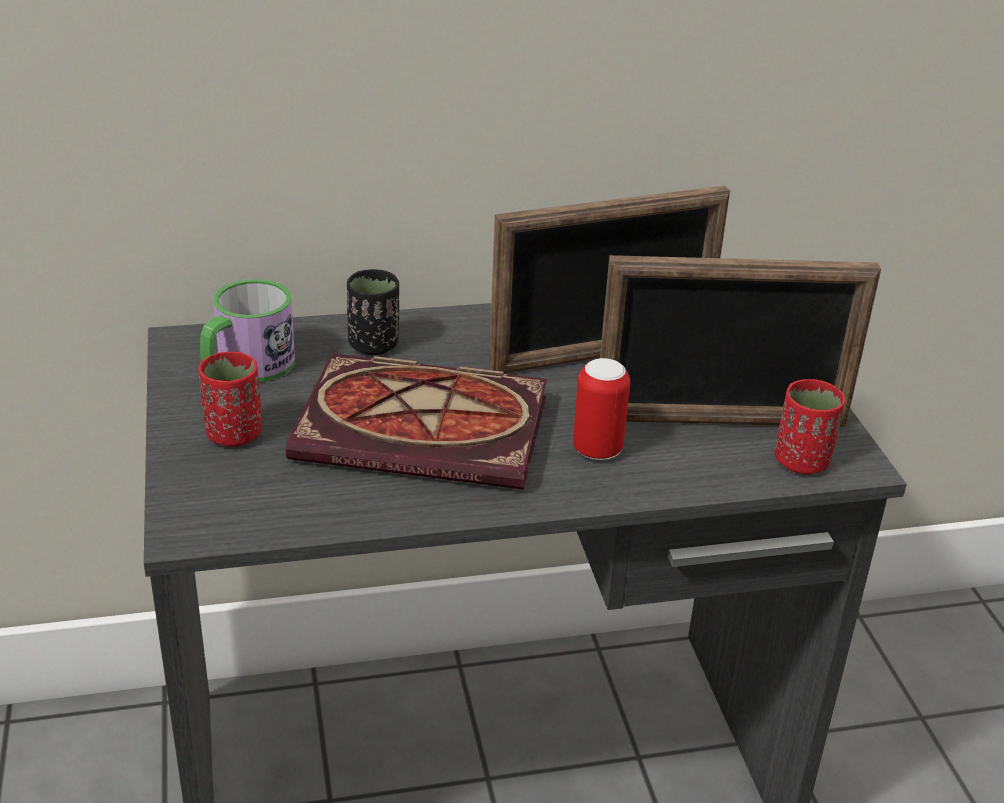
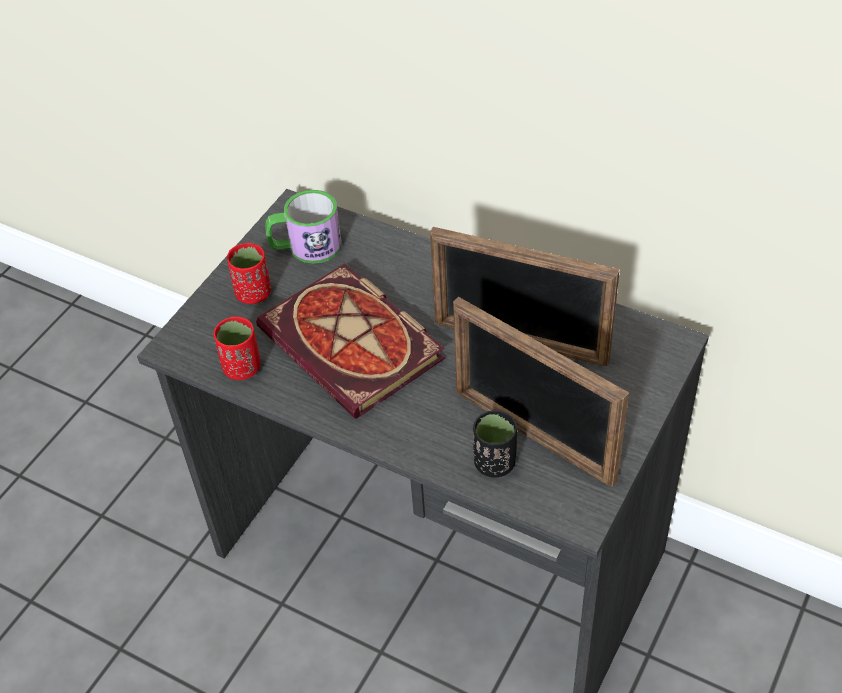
camera: 45 degrees right, 15 degrees up
(373, 345) = (392, 264): black cup -> black cup (495, 463)
(597, 450) = (432, 414): can -> none
(801, 461) = (547, 495): red cup -> red cup (242, 368)

